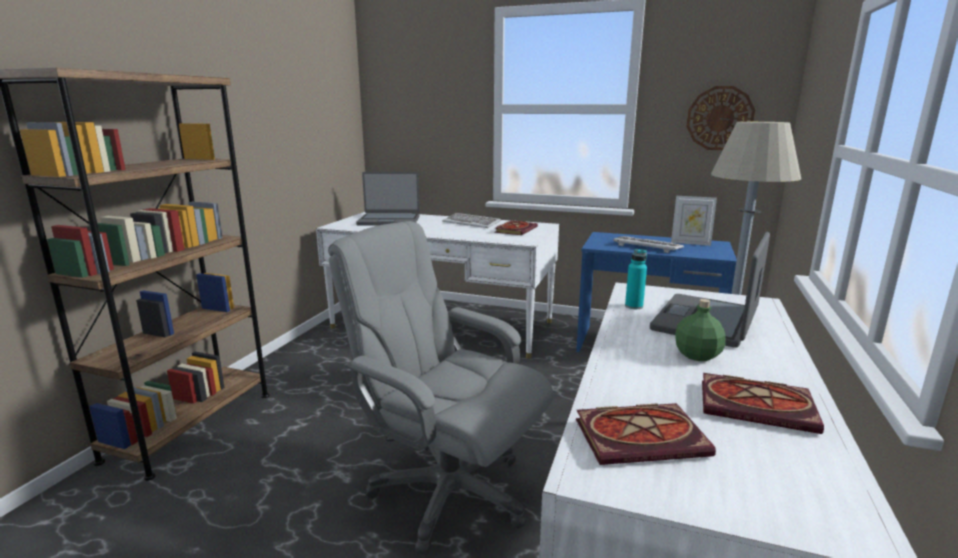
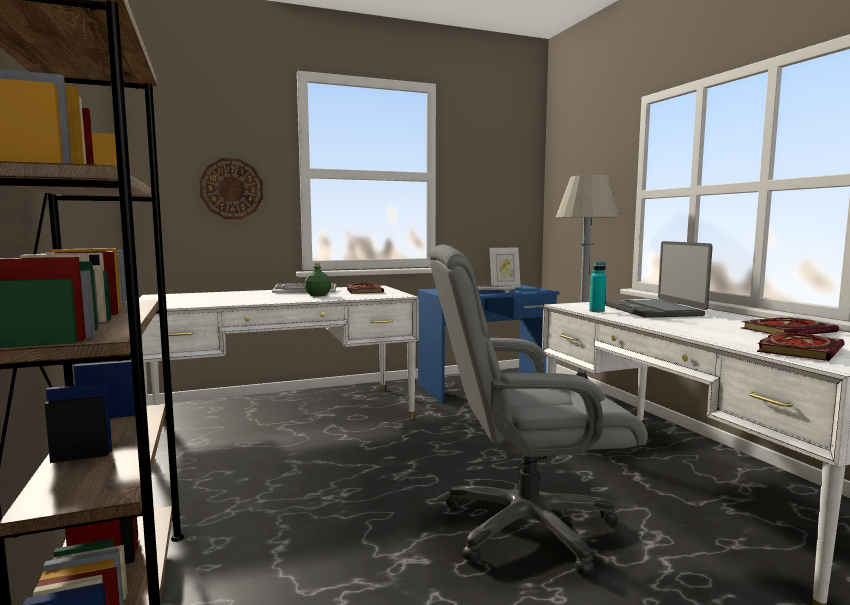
camera: 40 degrees left, 10 degrees down
(389, 221) = (205, 298): laptop -> none
(697, 355) = (700, 321): green bottle -> green bottle (317, 295)
(719, 118) = (497, 186): wall clock -> wall clock (231, 189)

